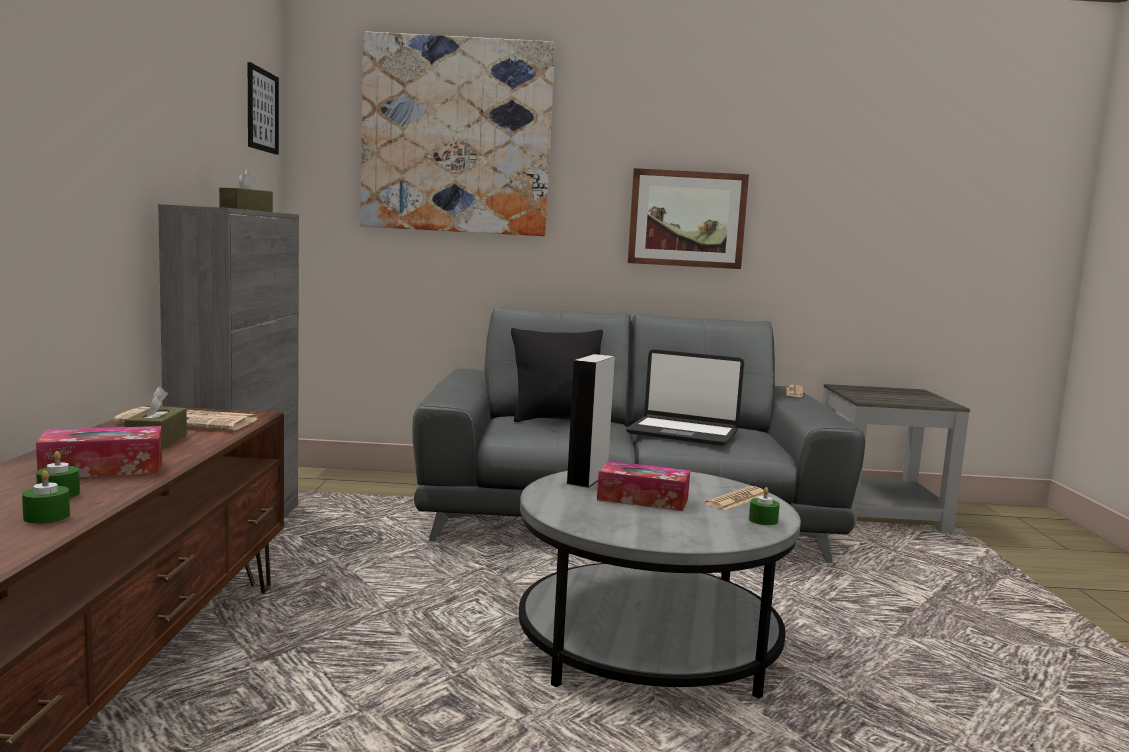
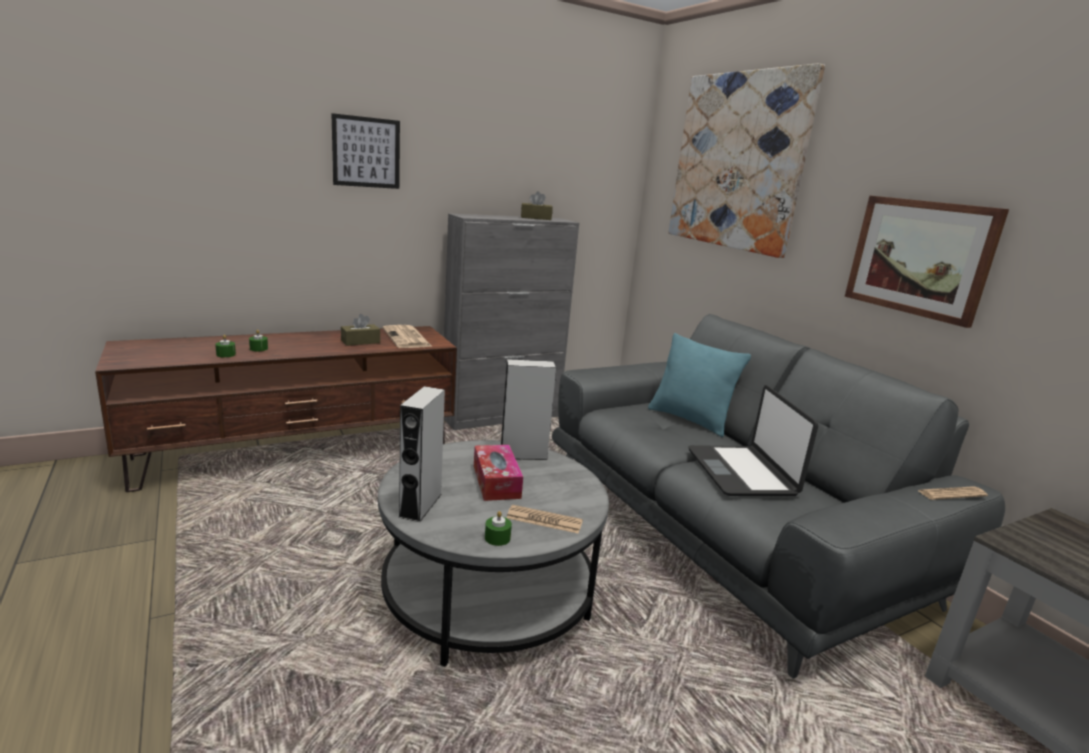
camera: 60 degrees right, 10 degrees up
(103, 469) = (303, 345): tissue box -> none
(262, 110) = (607, 146): picture -> picture (366, 152)
(557, 418) = (689, 419): black pillow -> turquoise pillow
(676, 535) = (420, 505): none -> grey speaker

